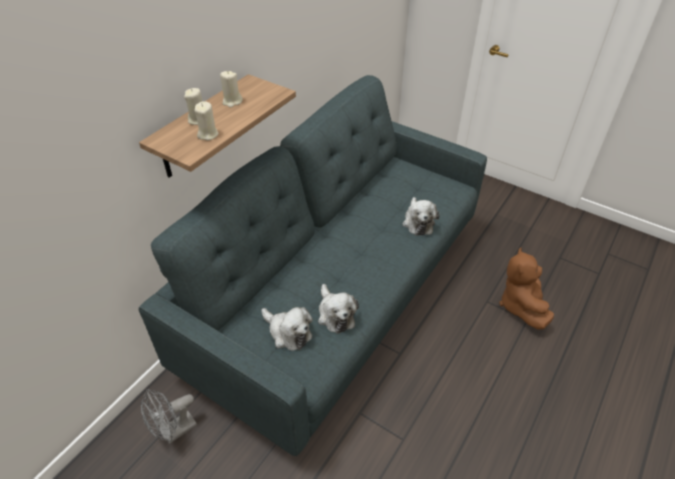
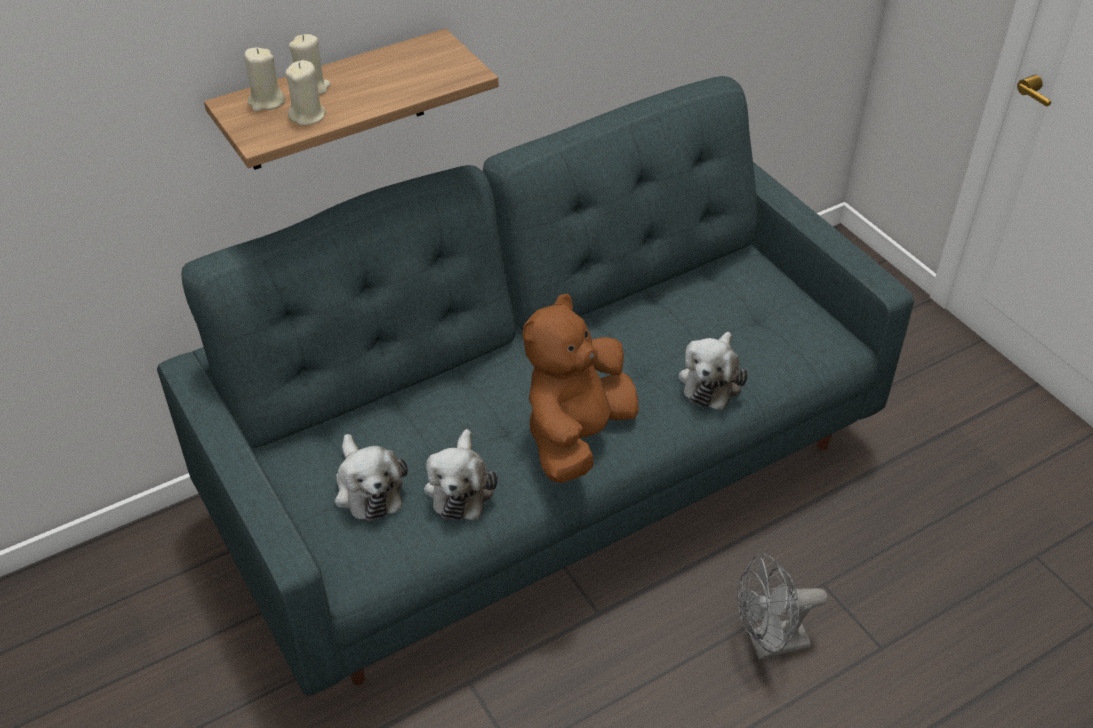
camera: 25 degrees right, 0 degrees up
(174, 432) = (170, 591): grey fan -> grey fan (769, 644)
(232, 102) = (383, 70): beige candle -> beige candle (266, 102)
(521, 306) = (888, 617): brown plush toy -> brown plush toy (576, 436)

